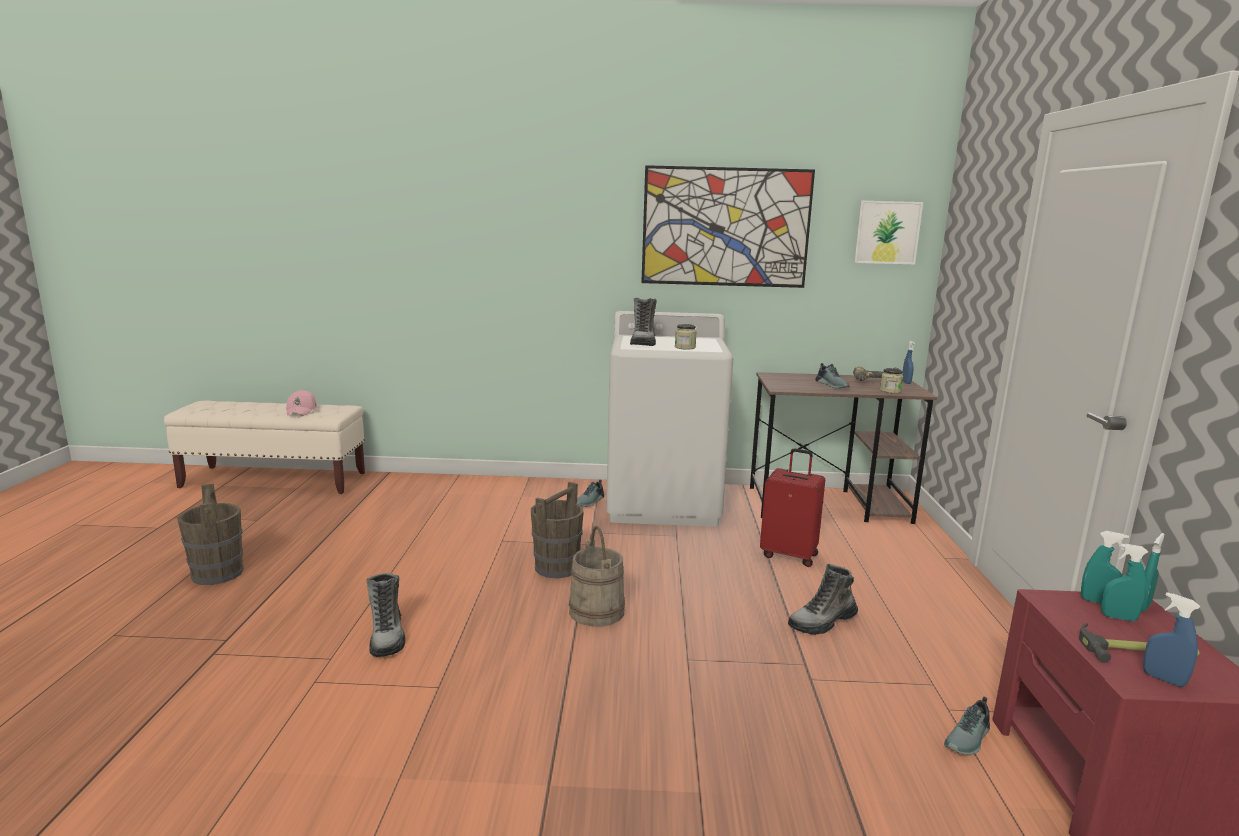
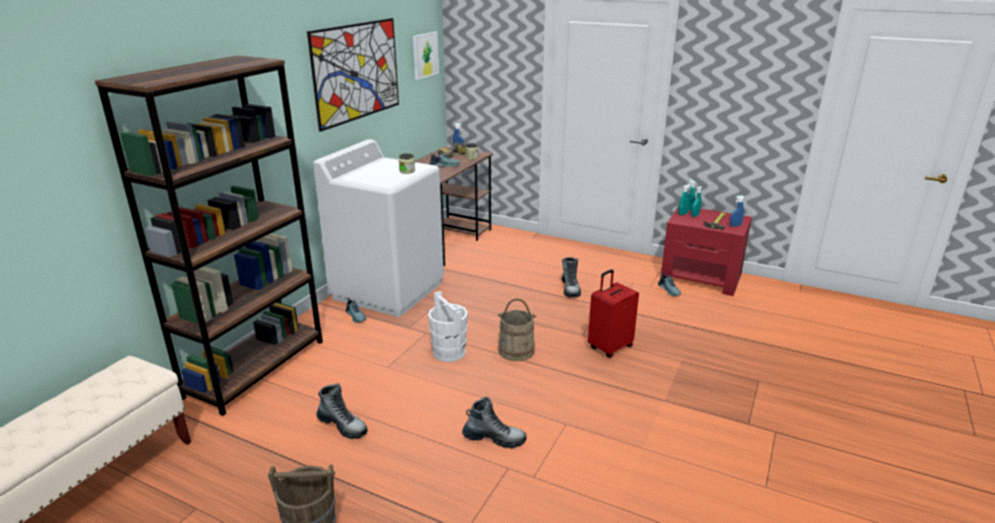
camera: 65 degrees left, 10 degrees up
(302, 410) = (104, 392): pink cap -> none
(462, 486) = (256, 368): none -> brown bookcase
(557, 567) = (449, 352): brown bucket -> white bucket
(643, 342) = (375, 178): boot -> boot (343, 426)
(789, 555) = (497, 274): red suitcase -> red suitcase (609, 347)

